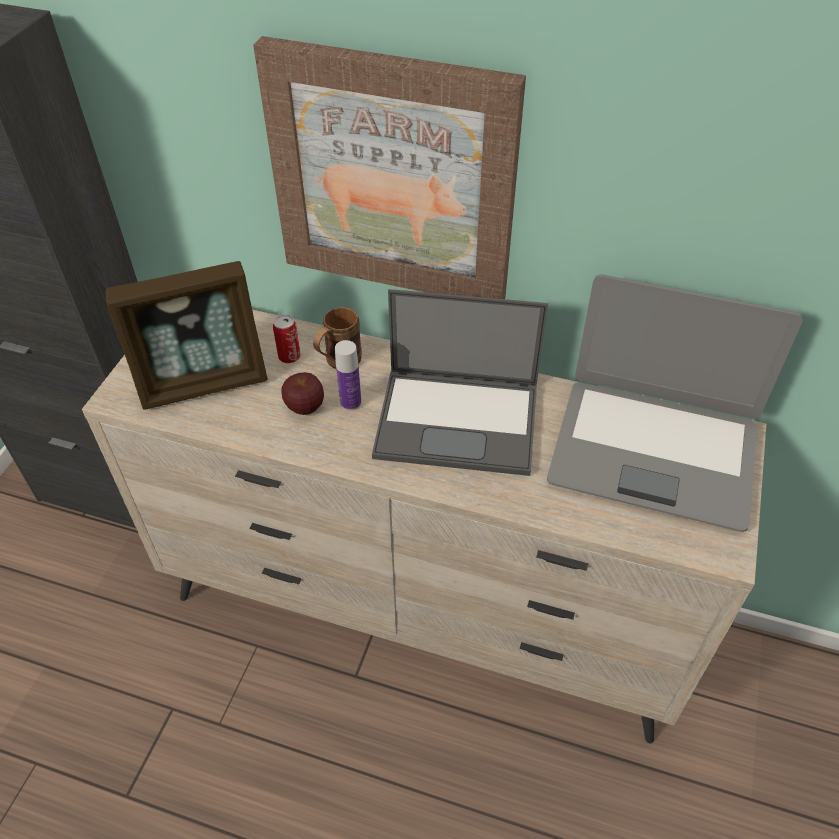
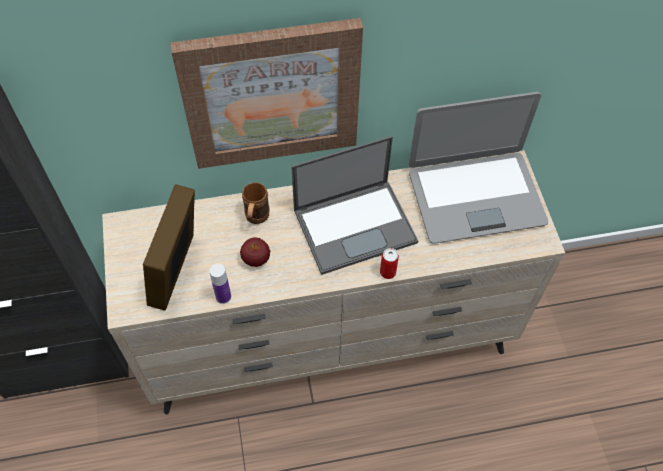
camera: 30 degrees left, 10 degrees up
(204, 382) = (177, 272): picture frame -> picture frame turned 150 degrees clockwise
(289, 356) = (220, 228): can -> can (388, 272)
(350, 403) = (282, 243): bottle -> bottle (223, 296)

